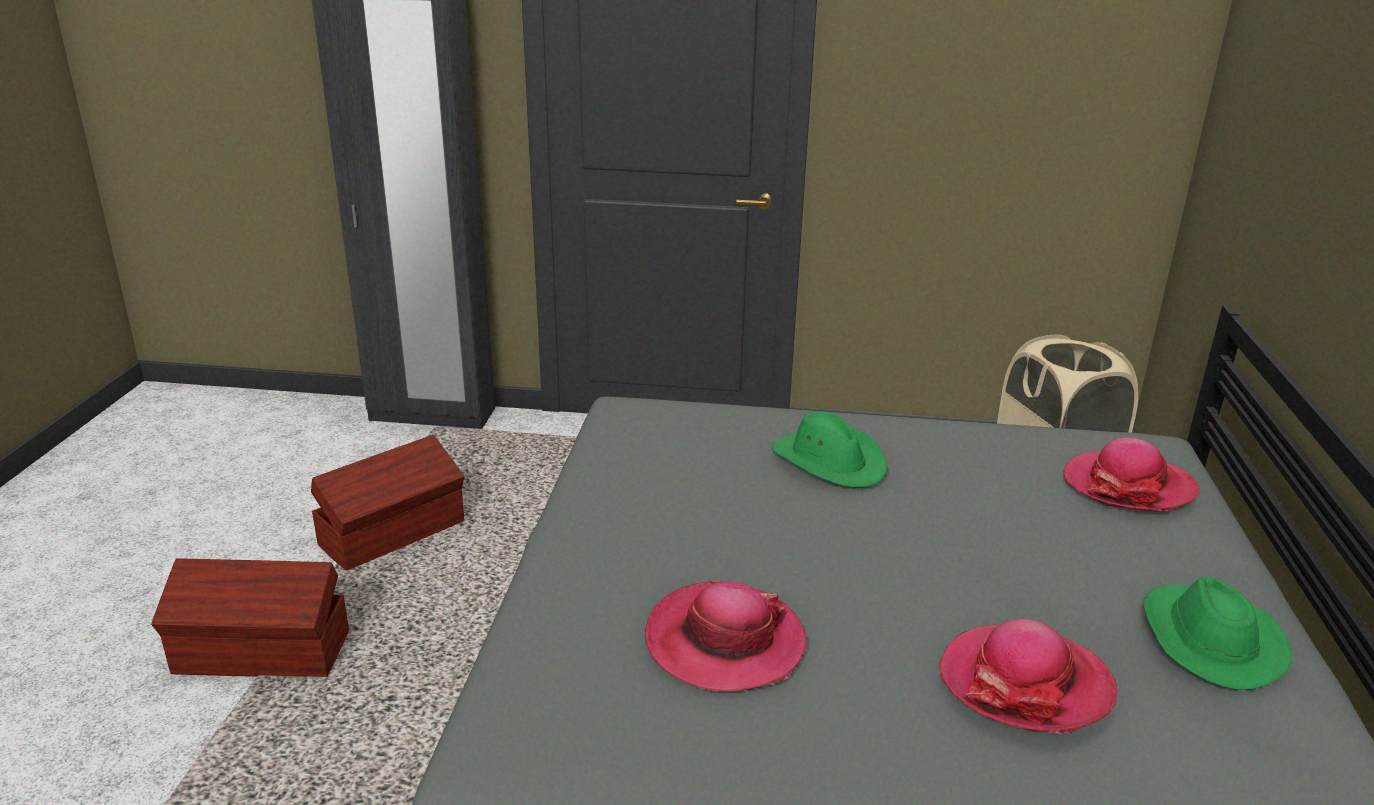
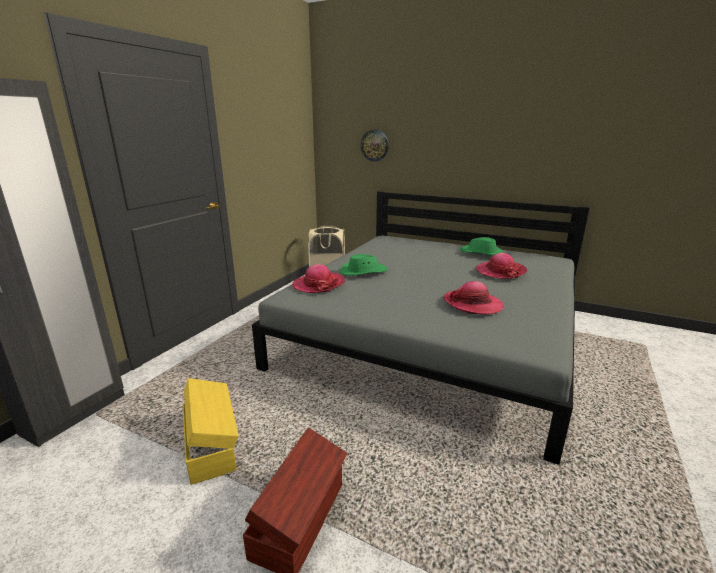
camera: 70 degrees left, 5 degrees down
(395, 534) = (211, 444): brown storage box -> yellow storage box
(1128, 486) = (405, 244): hat -> hat (318, 284)
(1275, 161) = (375, 145): none -> wall clock

